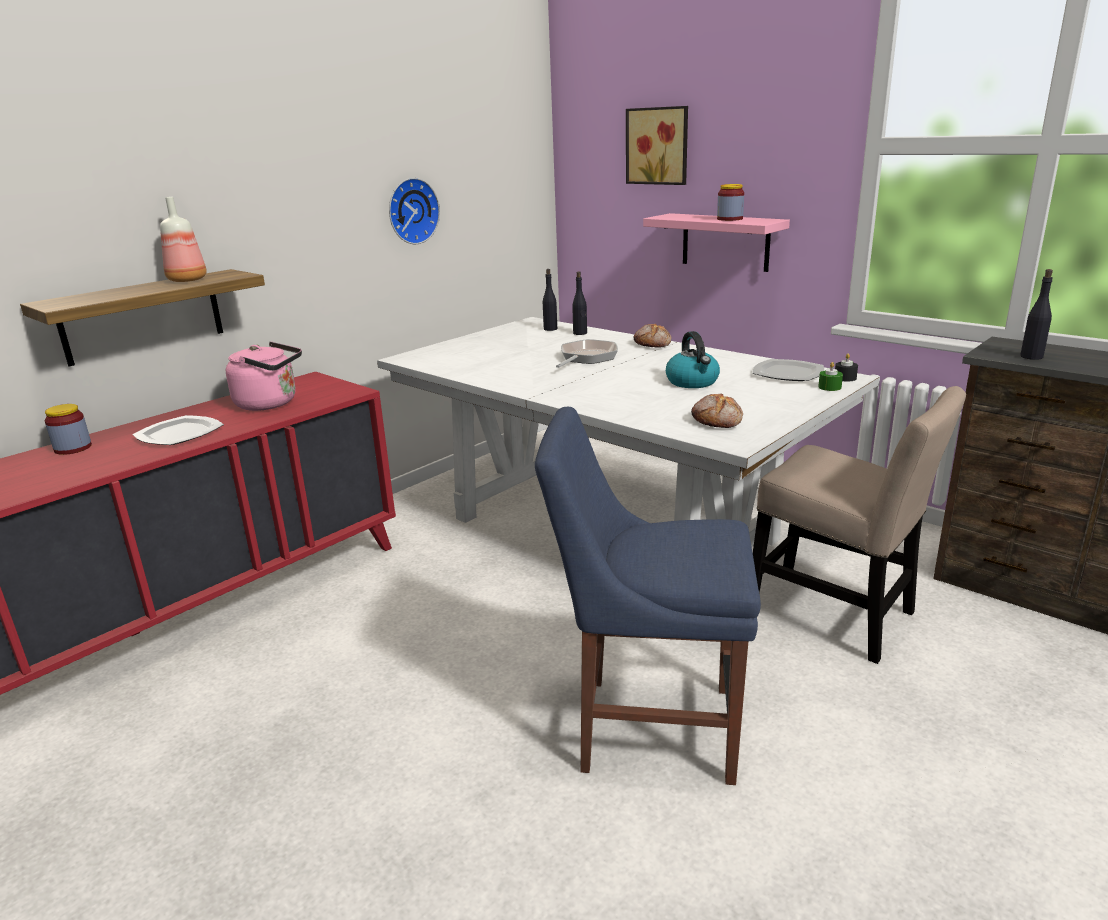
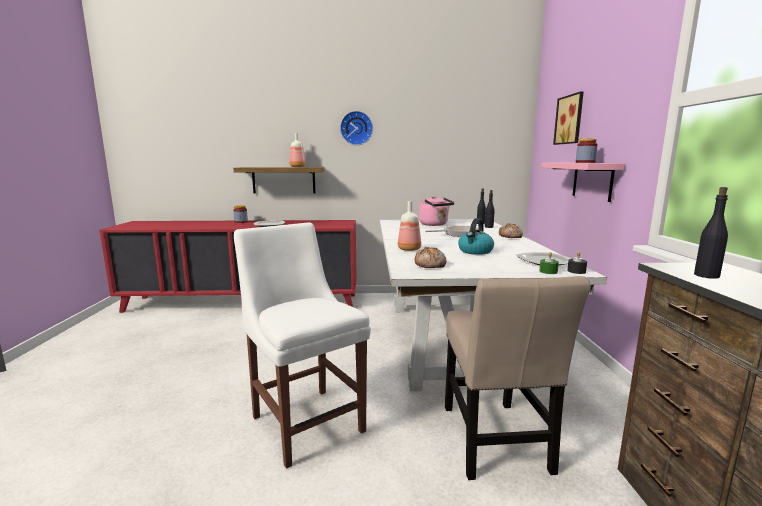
camera: 45 degrees right, 10 degrees down
(270, 403) = (313, 224): pink kettle -> pink kettle (435, 224)
(411, 211) = (423, 153): wall clock -> wall clock (356, 128)
(615, 405) = (409, 249): none -> bottle
(648, 726) = (305, 420): blue chair -> white chair

